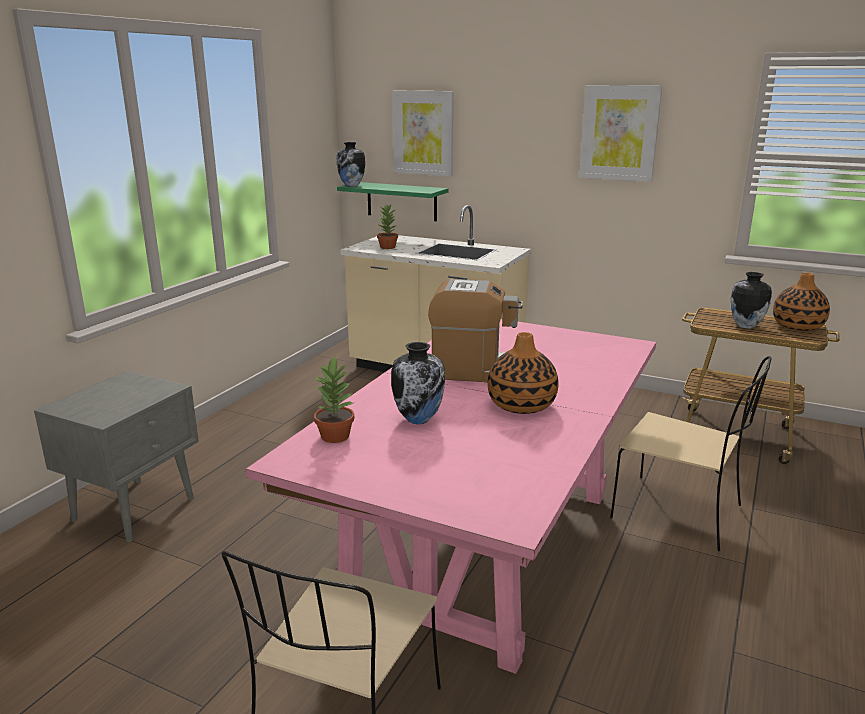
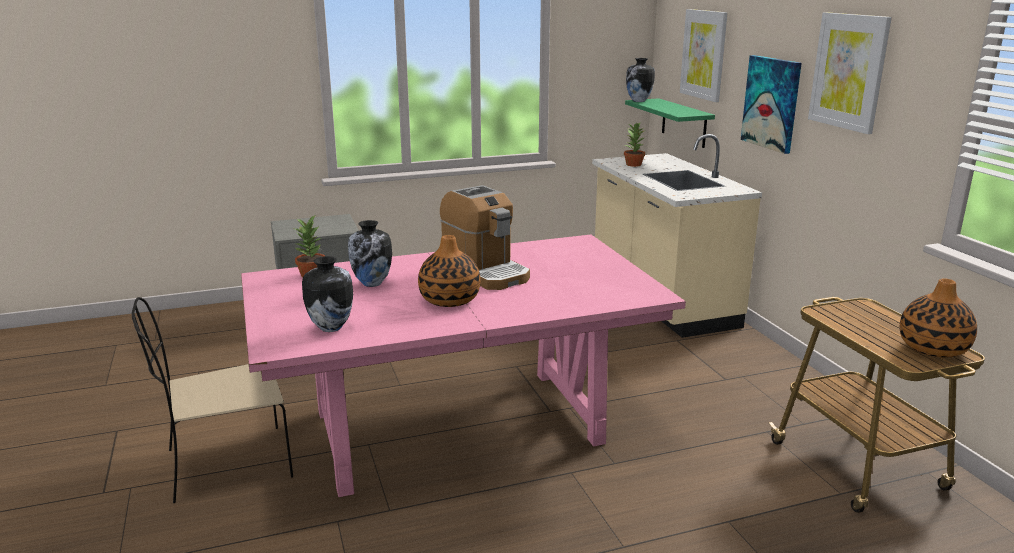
camera: 45 degrees right, 0 degrees up
(527, 169) = (771, 103): none -> picture
(680, 513) = (648, 487): beige chair -> none
(745, 326) = (866, 328): vase -> vase (330, 327)

